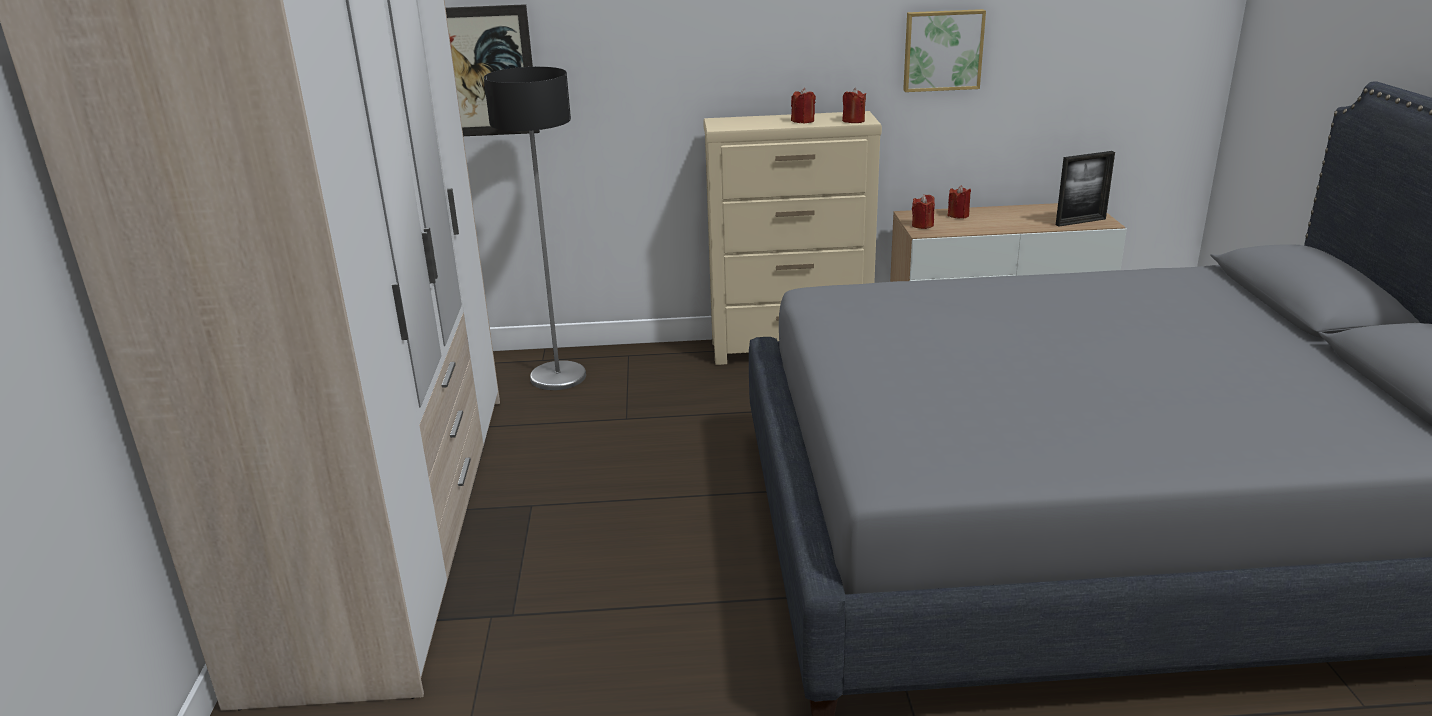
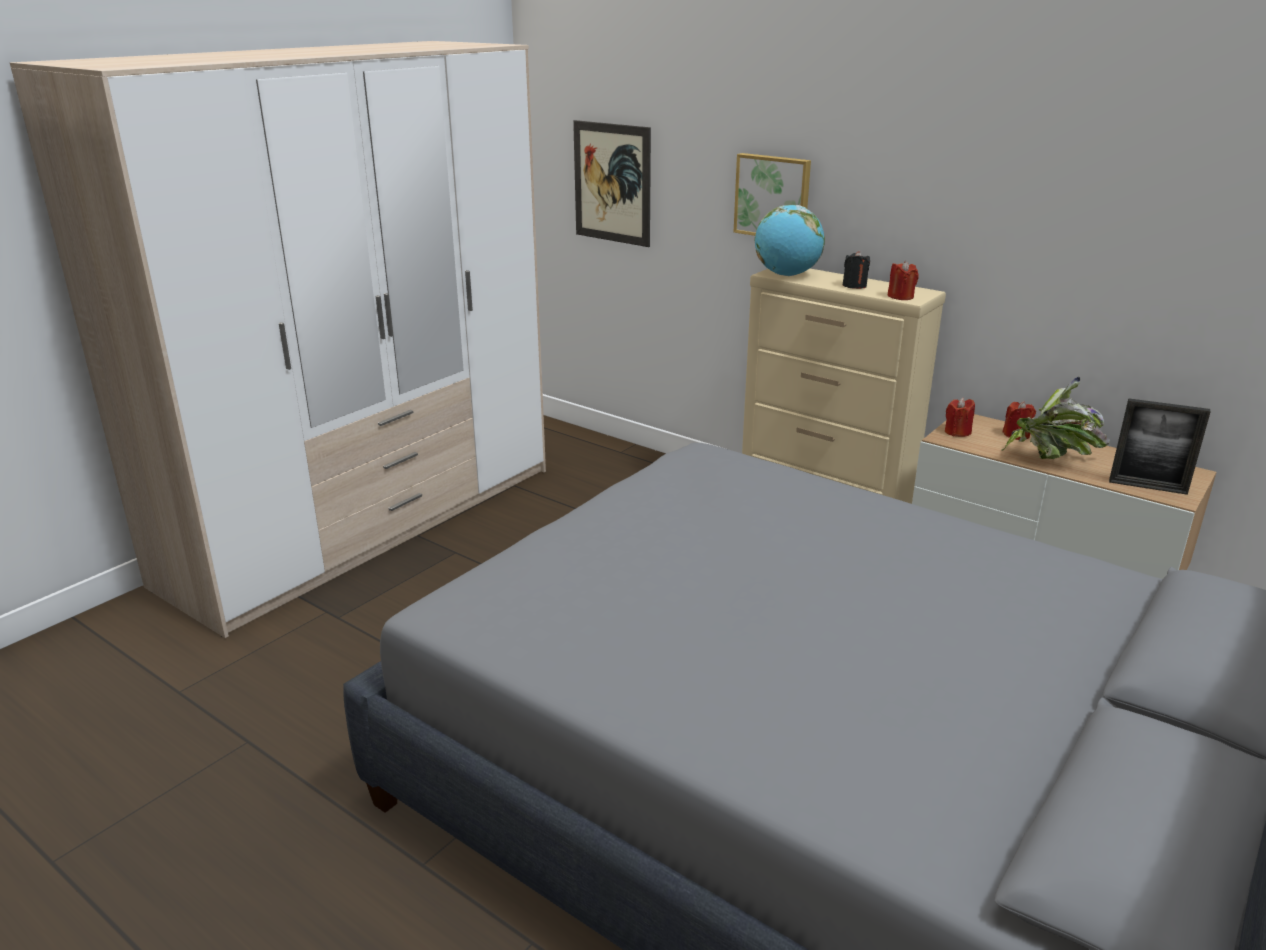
camera: 40 degrees right, 0 degrees up
(557, 377) = (611, 469): floor lamp -> none
(735, 125) = (787, 275): none -> globe
(803, 121) = (854, 286): red candle -> black candle
(942, 50) = (1042, 239): picture -> picture (773, 196)
(1006, 224) = (1050, 460): none -> potted plant

